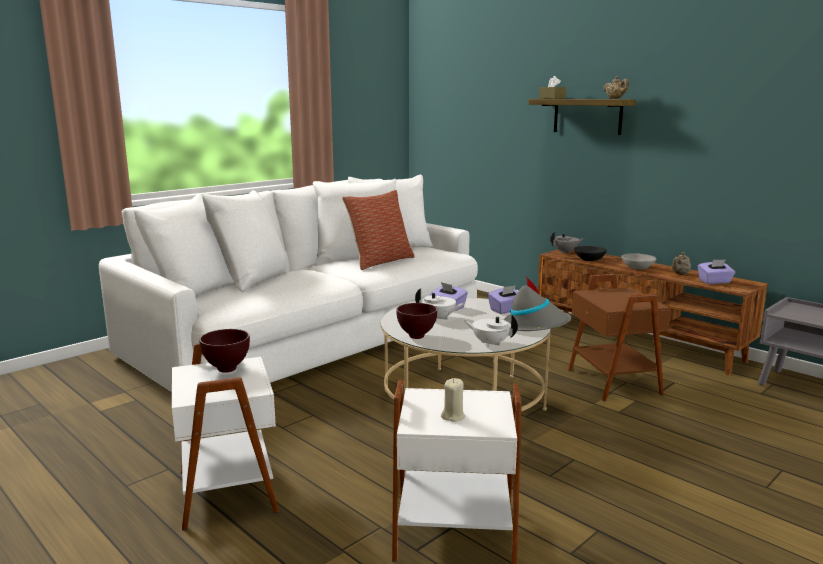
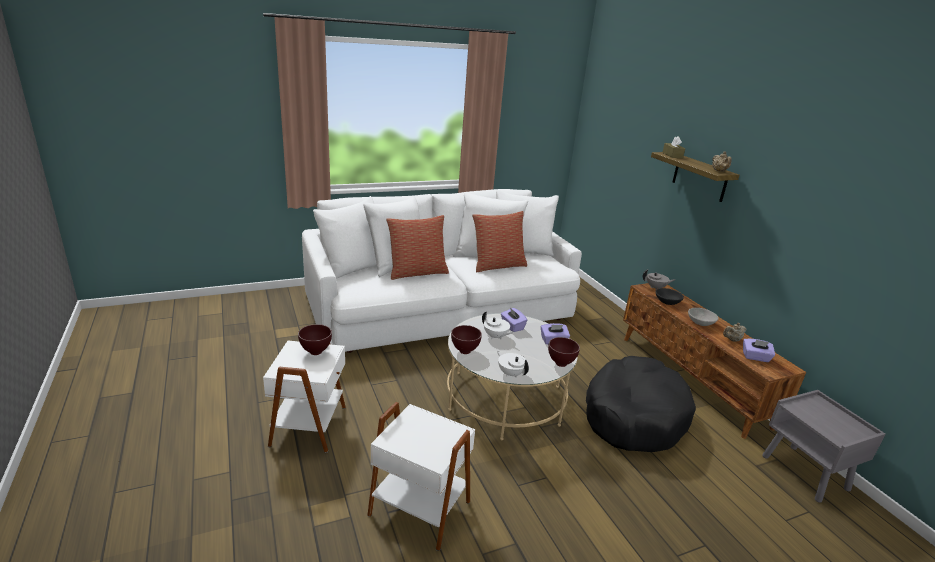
camera: 20 degrees right, 10 degrees up
(288, 281) = (417, 272): none -> pillow
(453, 416) = (417, 440): beige candle -> none
(536, 325) = (561, 364): grey hat -> brown bowl
(612, 382) = (634, 415): brown side table -> black dog bed

